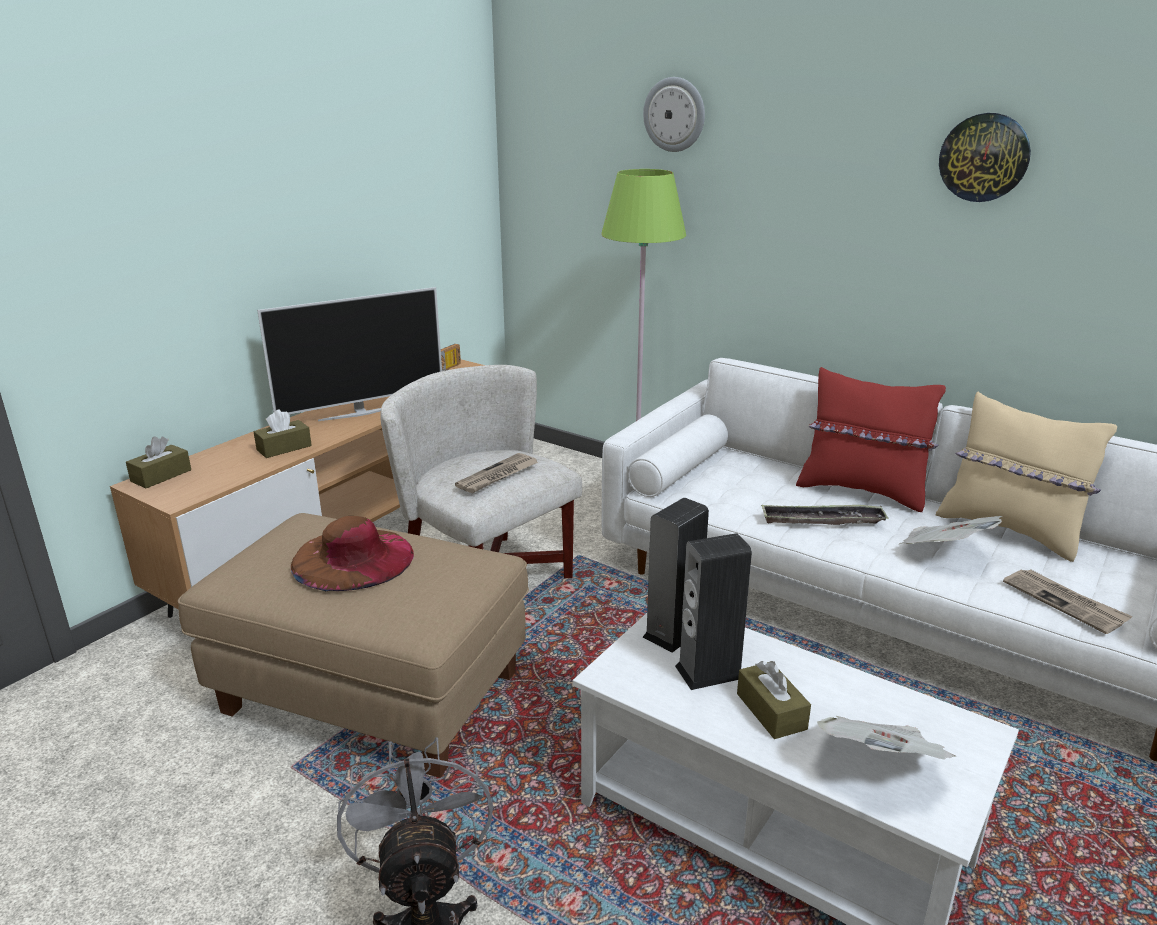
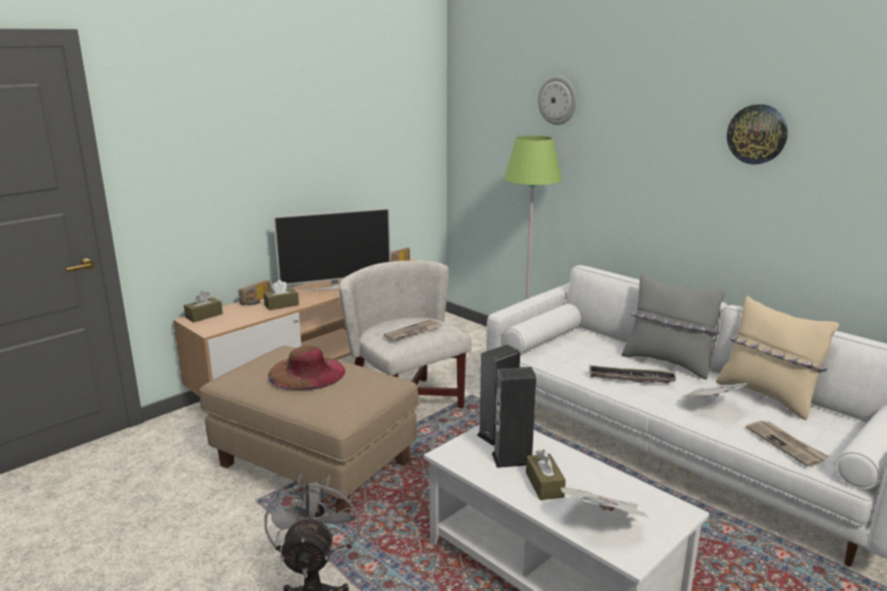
camera: 10 degrees right, 5 degrees down
(242, 444) = (257, 301): none -> radio
(862, 491) = (668, 363): red pillow -> grey pillow

